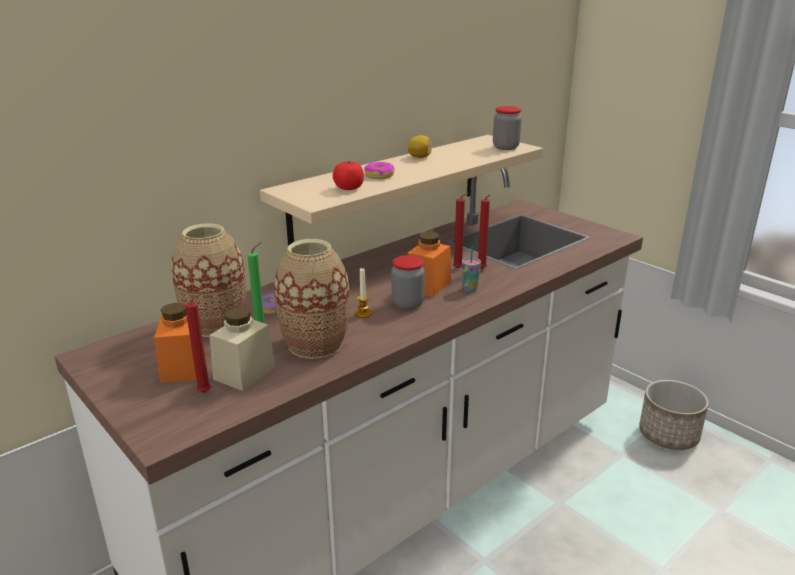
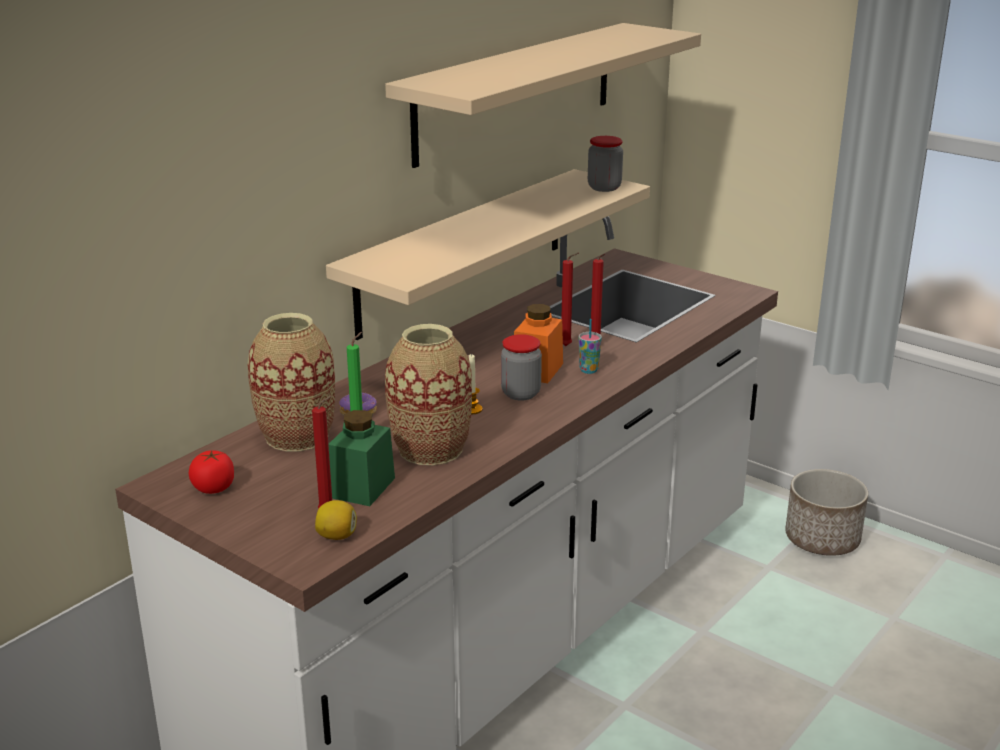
camera: 10 degrees left, 0 degrees up
(183, 368) = (285, 488): orange jar -> none
(244, 373) = (362, 487): beige jar -> green jar
(349, 188) = (437, 256): tomato -> tomato (213, 488)
(379, 175) = (465, 237): donut -> none
(420, 157) = (503, 207): lemon -> lemon (337, 536)
(437, 67) = (516, 91): none -> beige shelf

